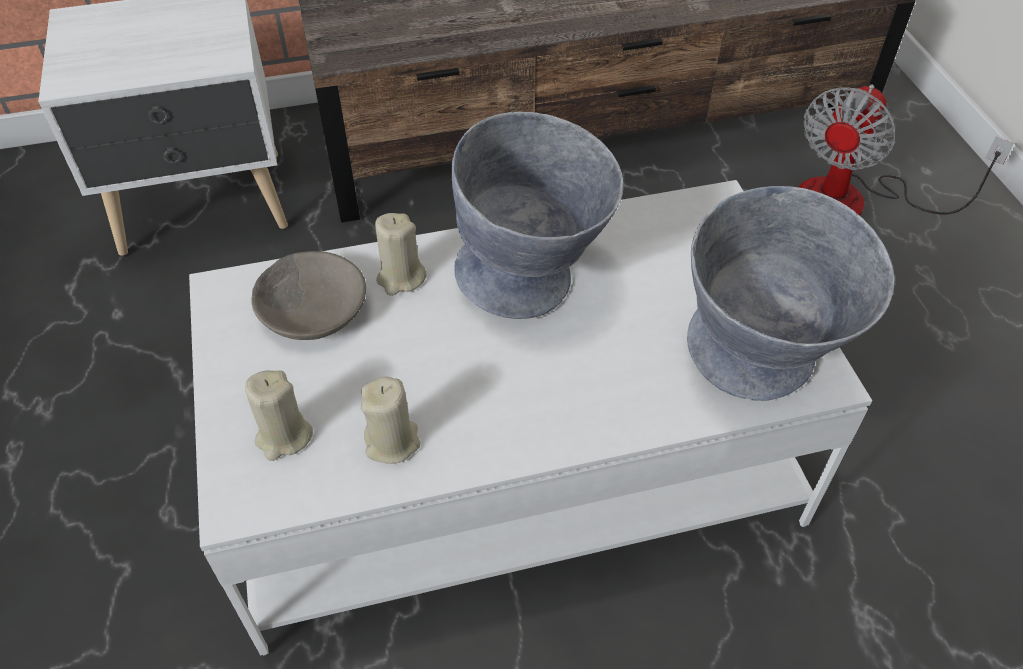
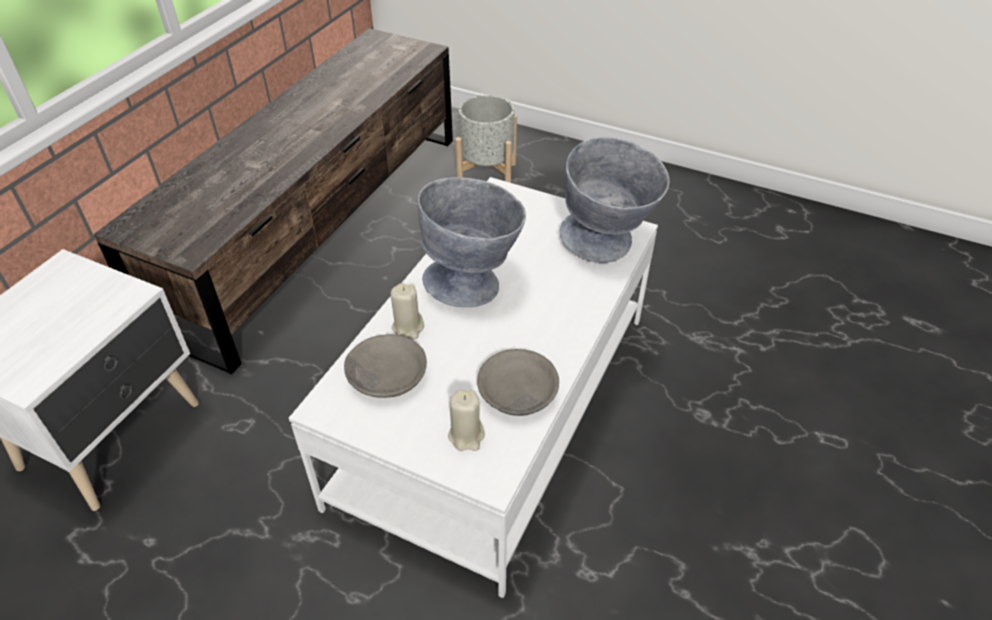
camera: 50 degrees left, 5 degrees down
(392, 442) = (517, 393): beige candle -> grey bowl
(854, 202) = (486, 175): fan -> grey planter

